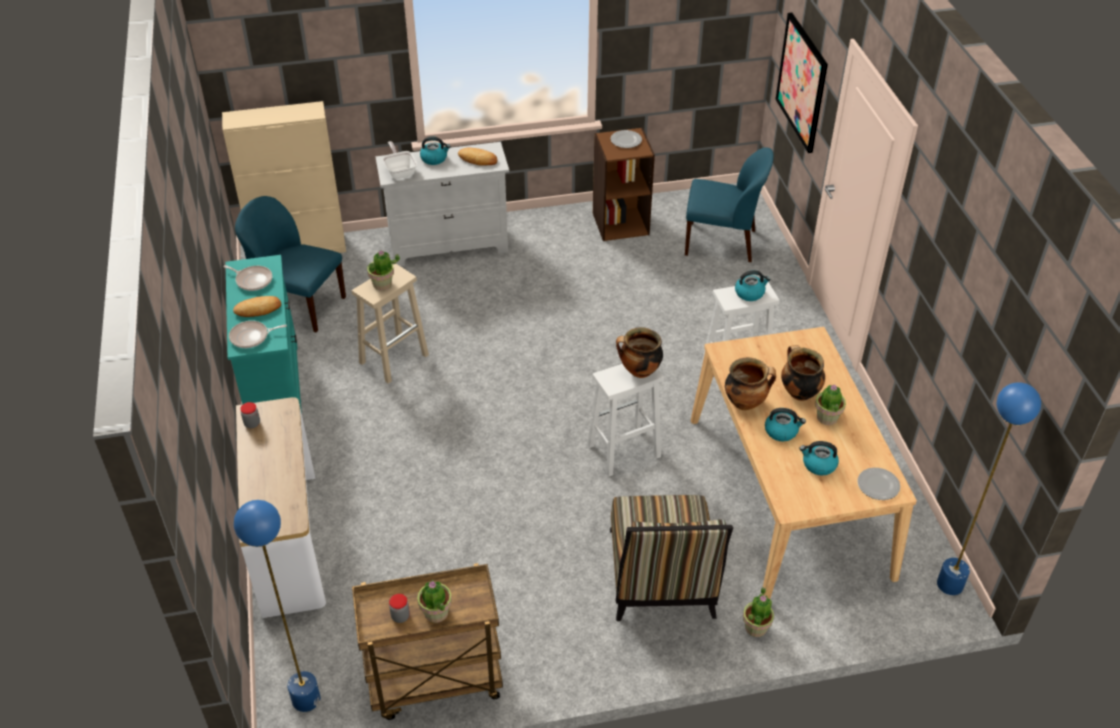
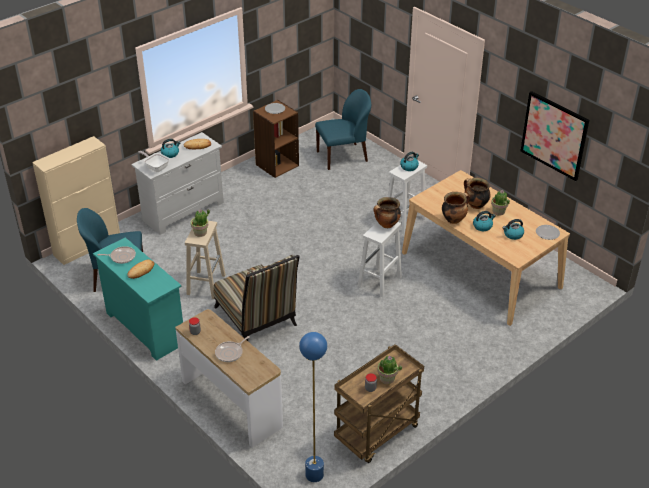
camera: 30 degrees left, 5 degrees down
(251, 337) = (152, 287): frying pan -> frying pan (230, 353)
(662, 580) = (452, 335): chair -> chair (257, 319)
(756, 627) = (515, 337): potted plant -> none
(802, 82) = (371, 44): picture -> picture (554, 135)
(950, 584) = (587, 279): blue floor lamp -> none

